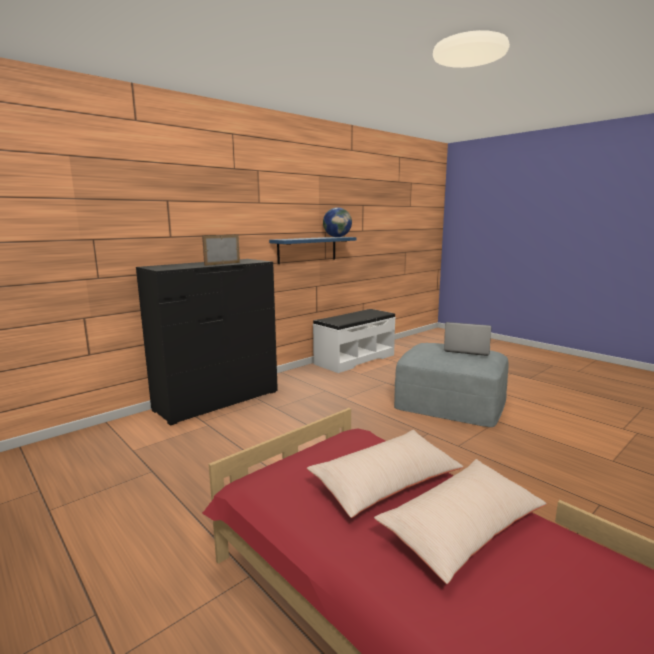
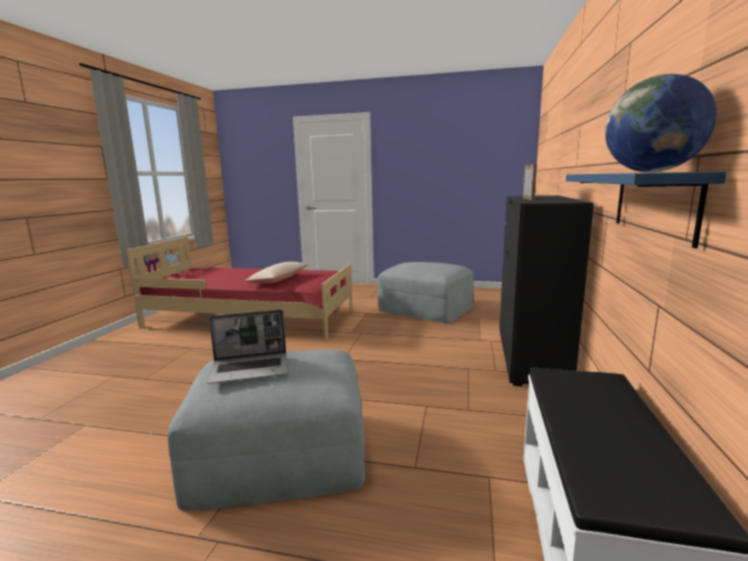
camera: 145 degrees right, 0 degrees up
(122, 501) = (426, 308): none -> grey ottoman
(462, 528) = (244, 278): beige pillow -> none

